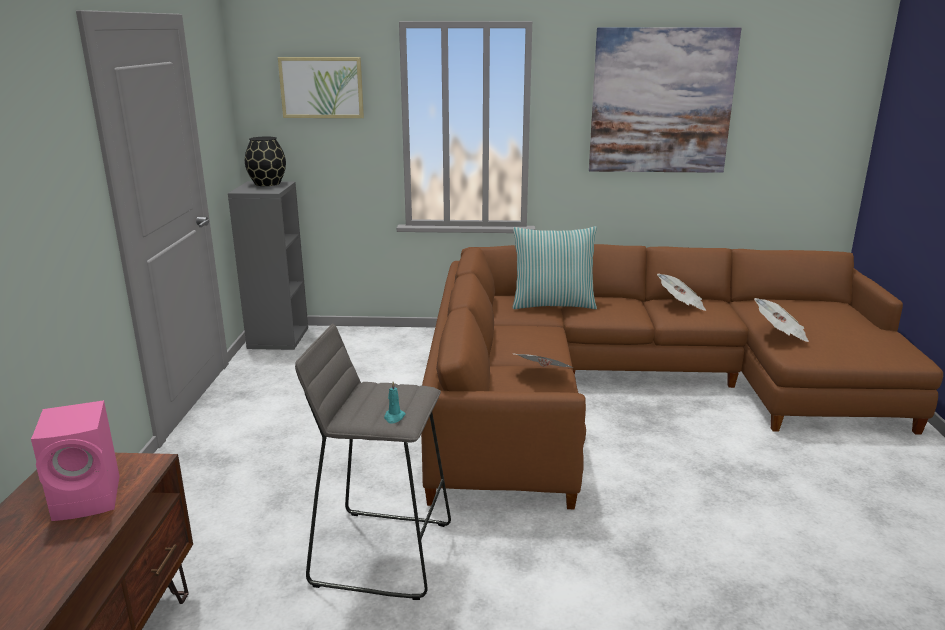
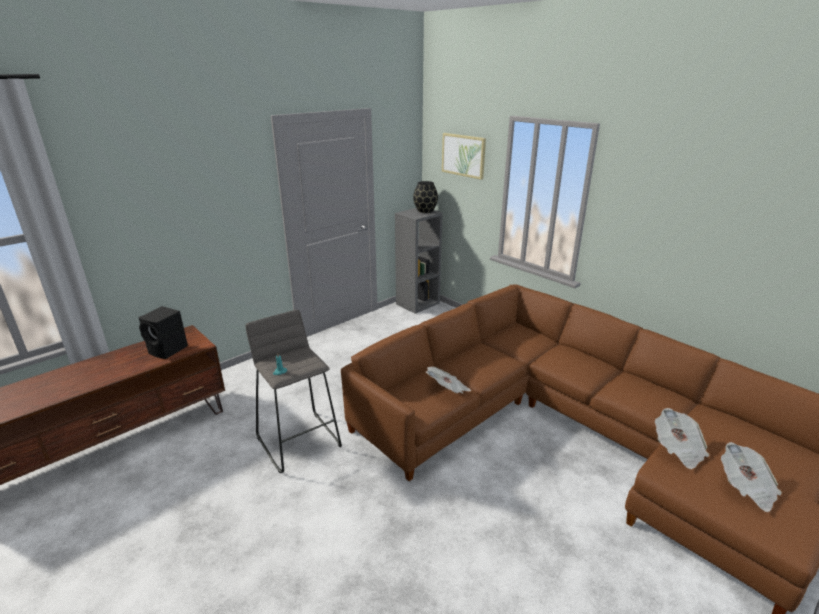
camera: 45 degrees right, 5 degrees up
(90, 498) = (168, 350): pink speaker -> black speaker
(553, 304) = (541, 345): pillow -> none
(661, 101) = (699, 207): picture -> none
(681, 305) = (637, 386): newspaper -> newspaper (746, 488)

